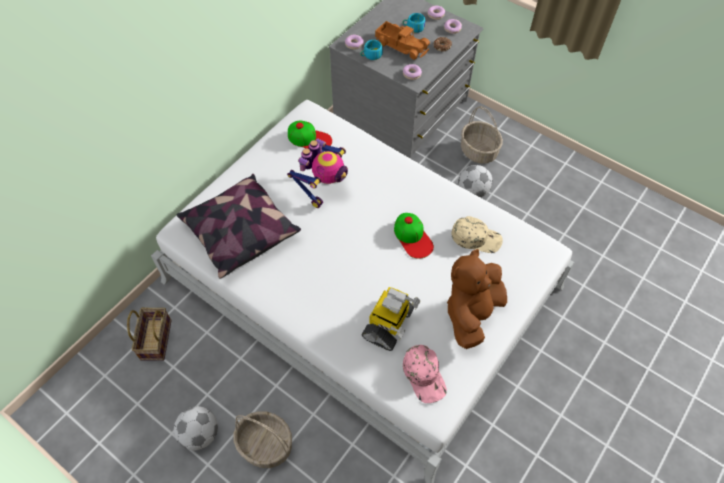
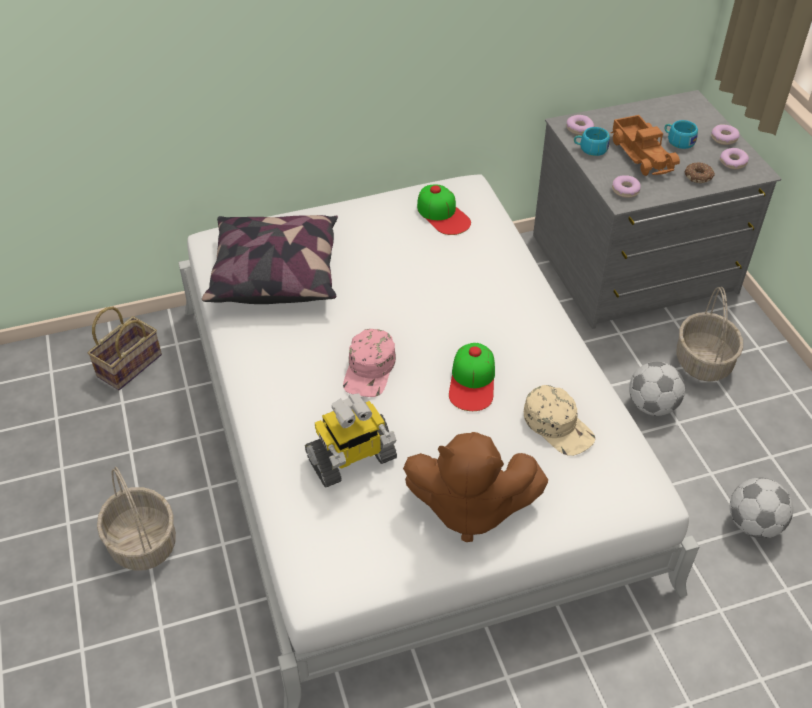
camera: 35 degrees right, 10 degrees down
(200, 434) = (88, 487): football -> football (754, 524)
(323, 187) = (412, 273): toy robot -> none
(424, 375) = (342, 541): pink cap -> pink cap (370, 369)
(471, 313) = (469, 508): brown plush toy -> brown plush toy turned 150 degrees counterclockwise

